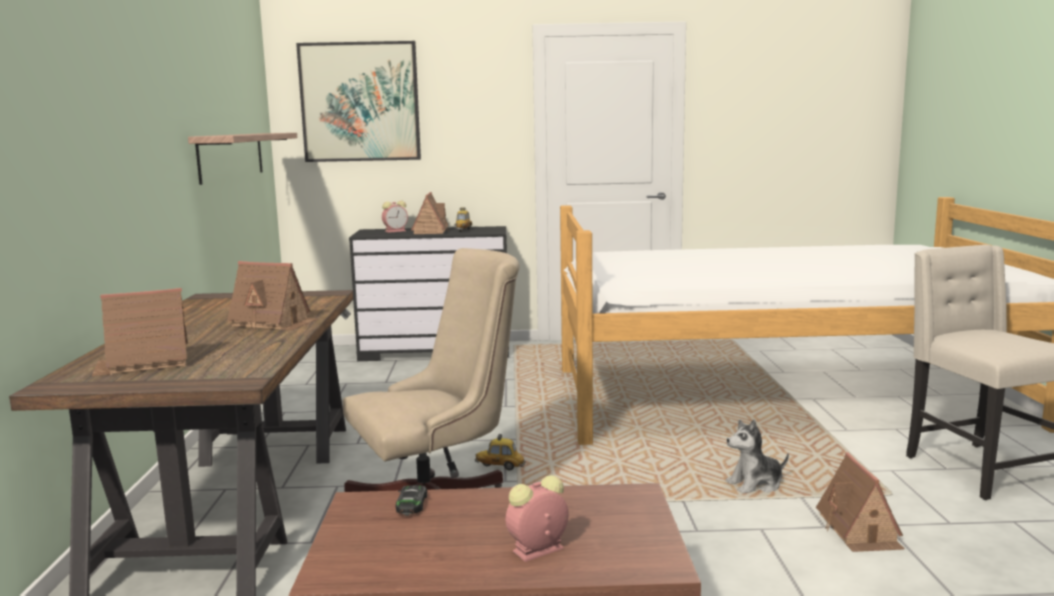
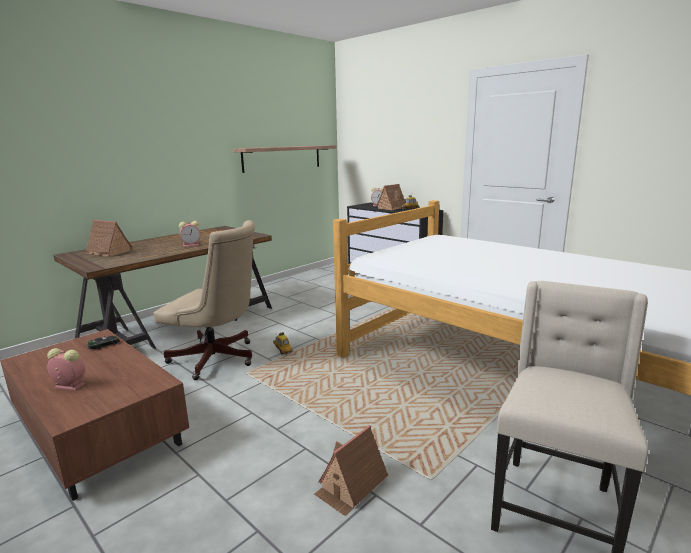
camera: 45 degrees right, 5 degrees up
(274, 323) = (192, 245): toy house -> alarm clock
(360, 102) = (374, 127): picture -> none
(755, 485) = (366, 423): plush toy -> none

